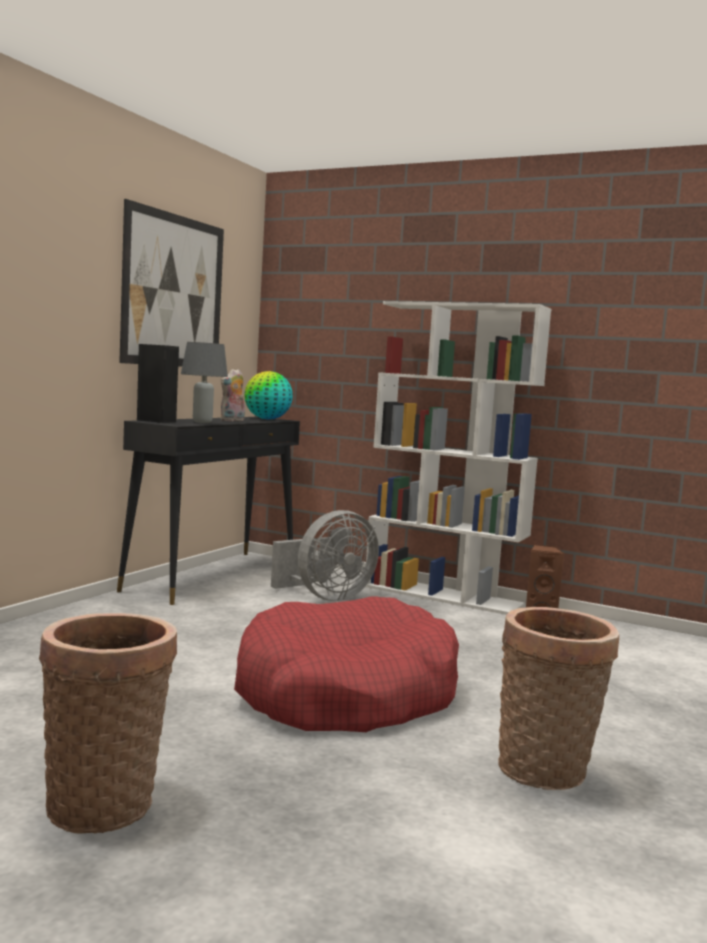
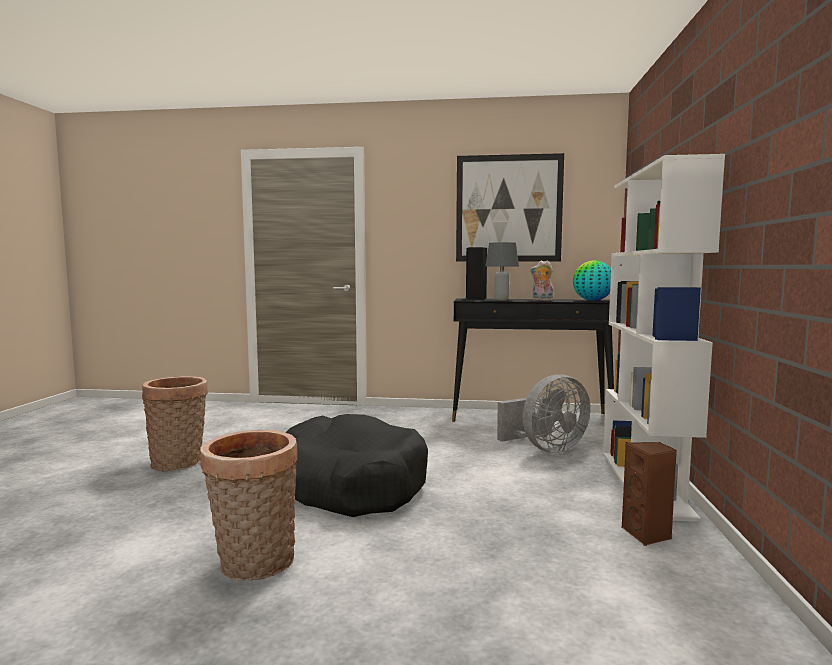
camera: 70 degrees right, 0 degrees up
(326, 597) = (546, 449): grey fan -> grey fan turned 60 degrees counterclockwise
(346, 693) = (349, 484): red dog bed -> black dog bed

